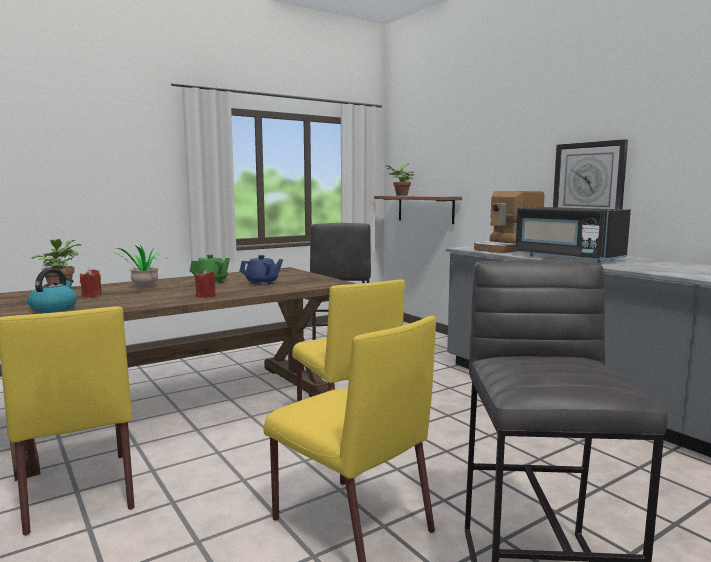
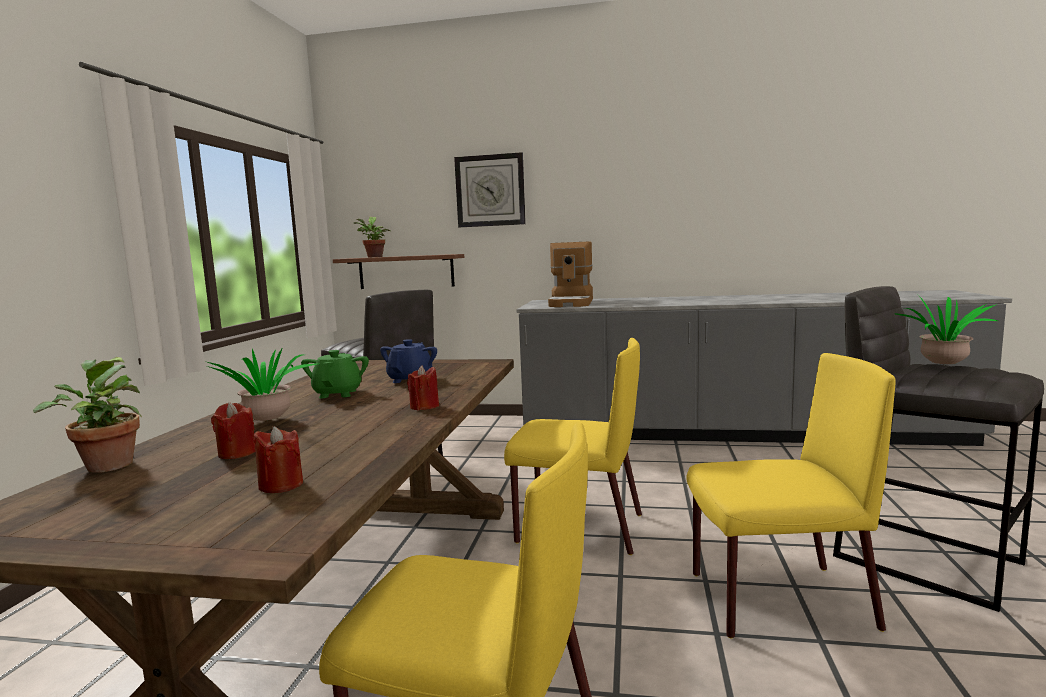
camera: 45 degrees left, 0 degrees up
(54, 309) = (281, 485): kettle -> red candle
(566, 258) = (653, 302): black microwave -> none
(568, 361) = (942, 365): none -> potted plant
(589, 180) = (623, 230): wall clock -> wall clock (490, 190)

